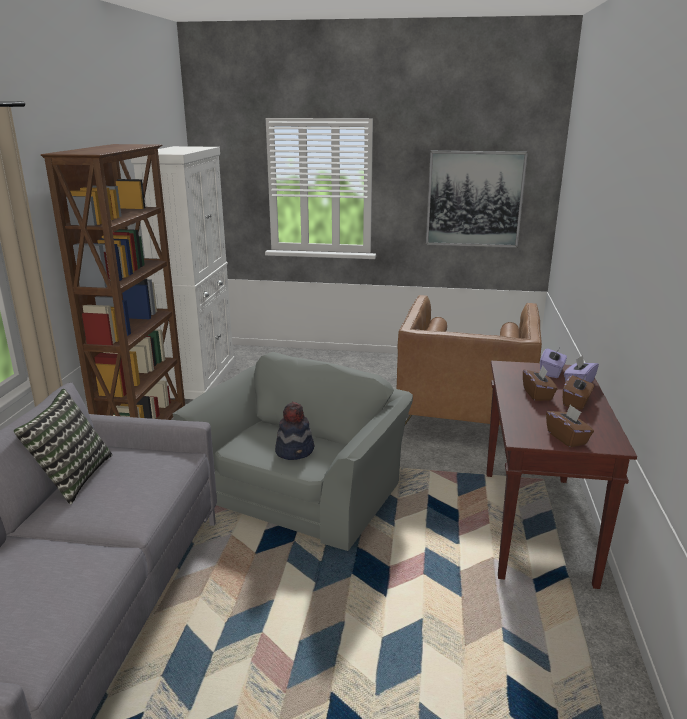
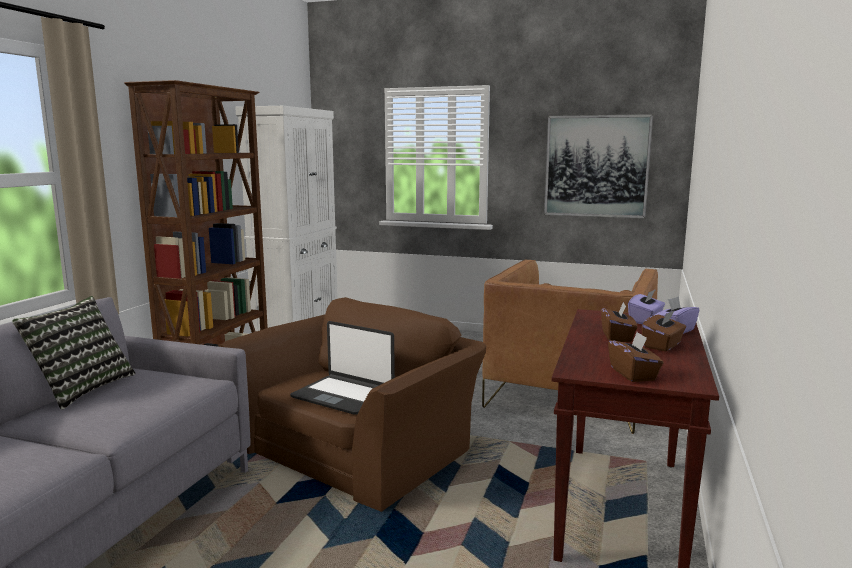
camera: 10 degrees right, 10 degrees down
(295, 450) = (343, 395): hat -> laptop
(300, 486) = (357, 444): grey armchair -> brown armchair

